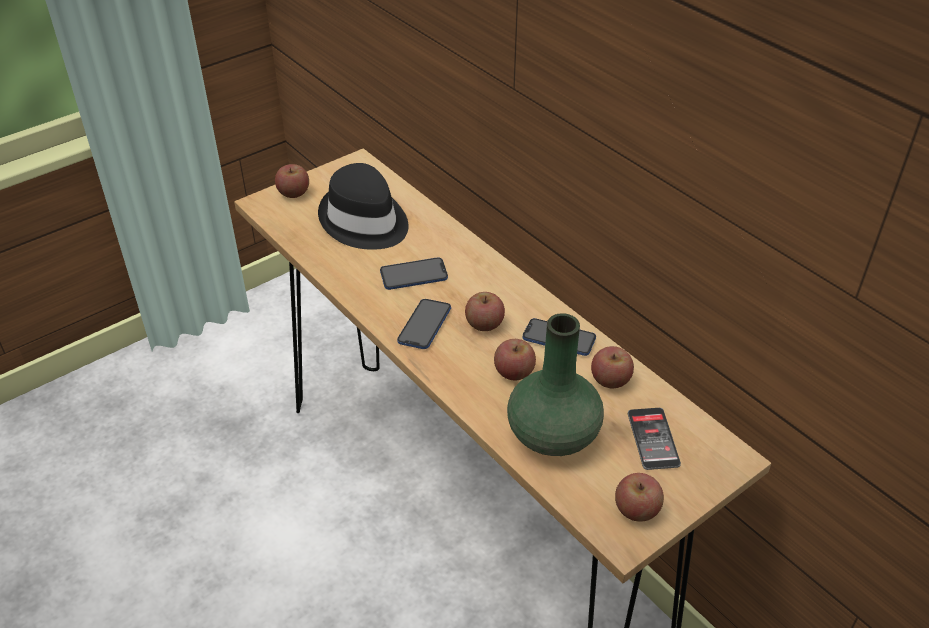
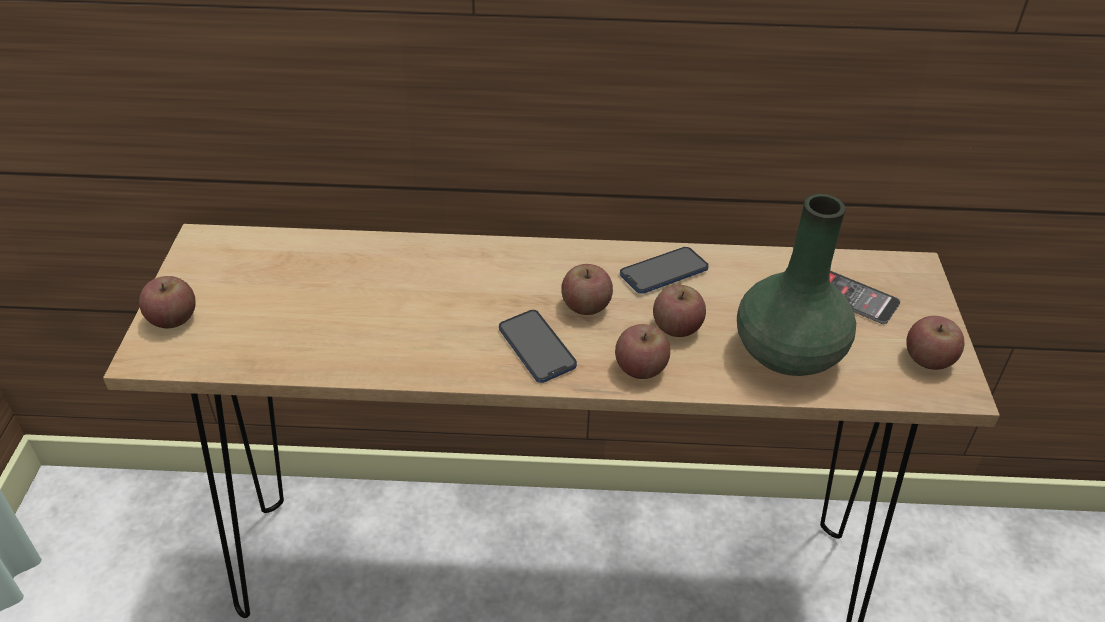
camera: 50 degrees left, 0 degrees up
(364, 222) = (311, 294): black hat -> none
(414, 275) = (449, 310): phone -> none
(610, 380) = (752, 275): apple -> apple (640, 368)

